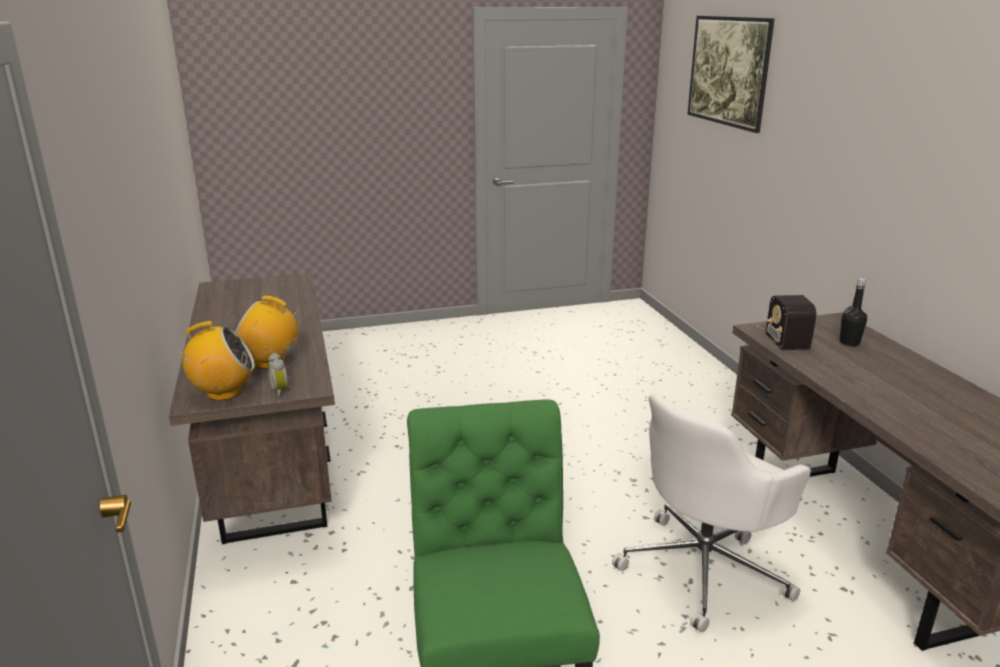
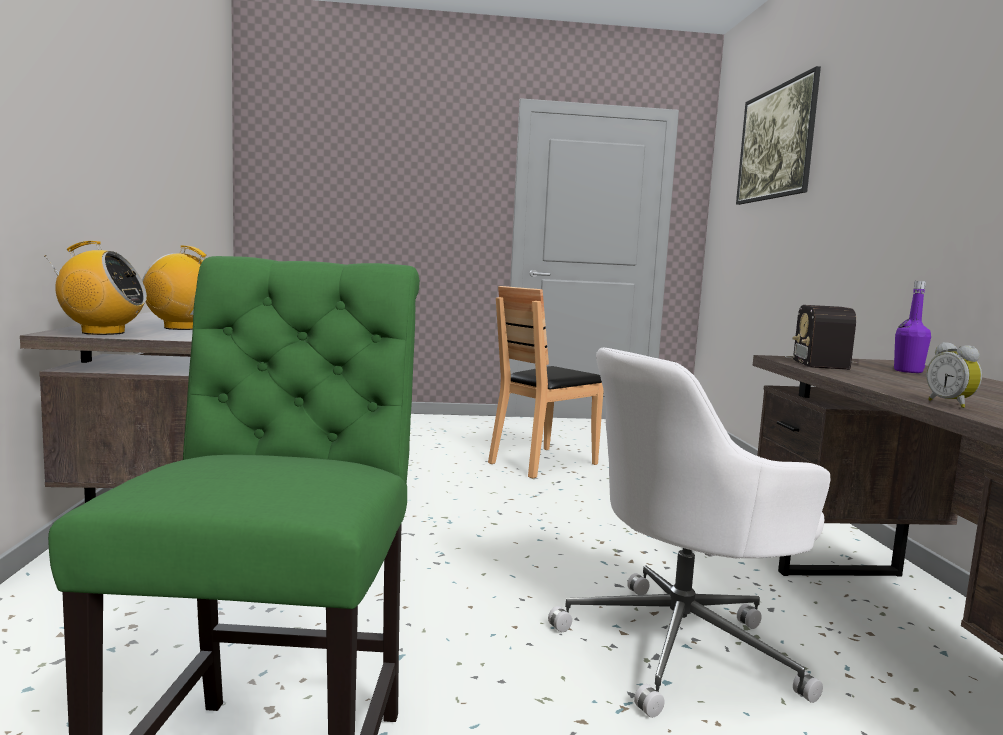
camera: 10 degrees right, 15 degrees down
(281, 391) = (166, 336): alarm clock -> alarm clock (951, 404)
(538, 380) = (543, 463): none -> brown chair
(849, 343) = (908, 371): black bottle -> purple bottle

